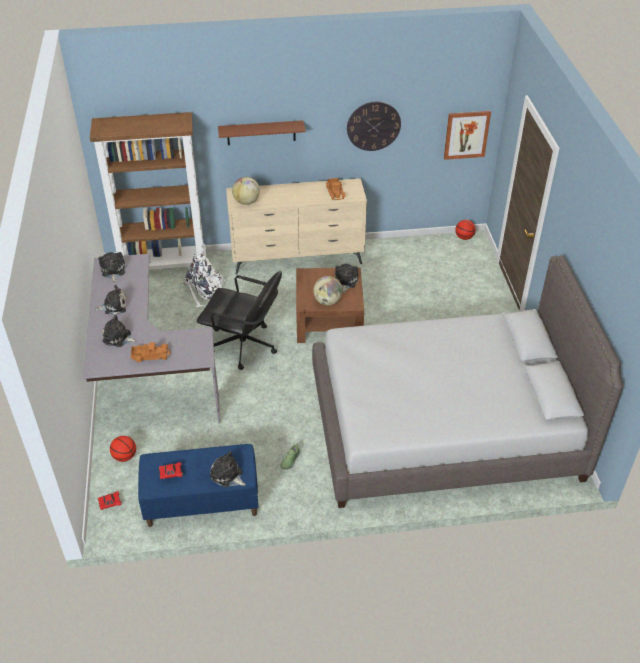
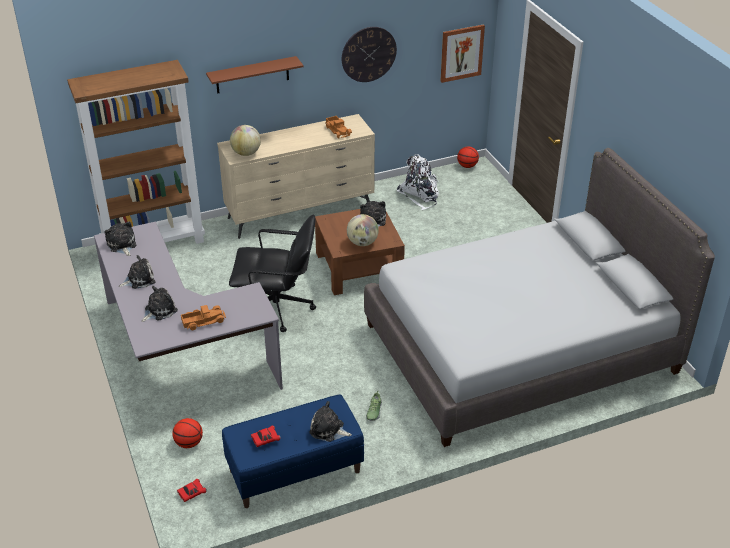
camera: 15 degrees left, 5 degrees down
(118, 338) = (159, 310): plush toy -> plush toy turned 135 degrees clockwise
(204, 291) = (210, 260): white backpack -> white backpack (420, 195)

